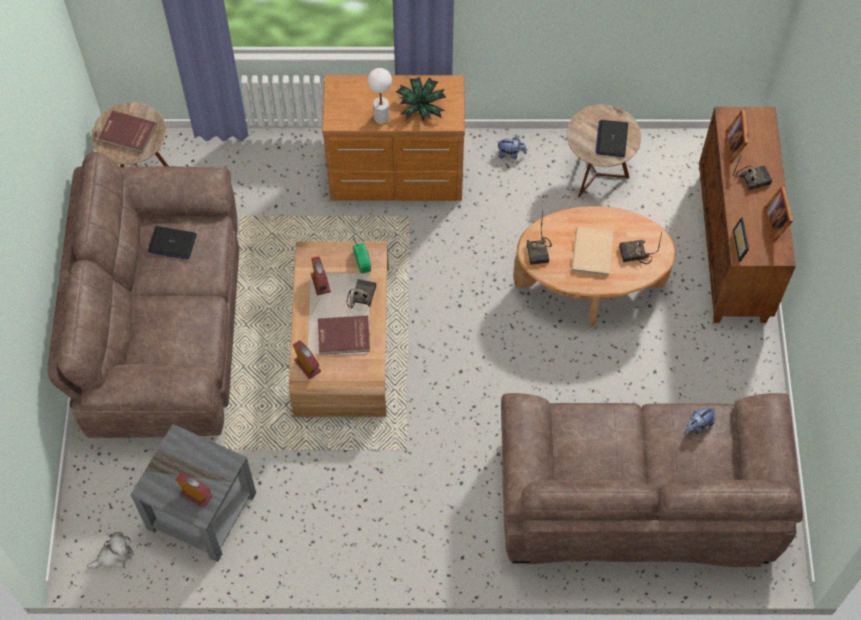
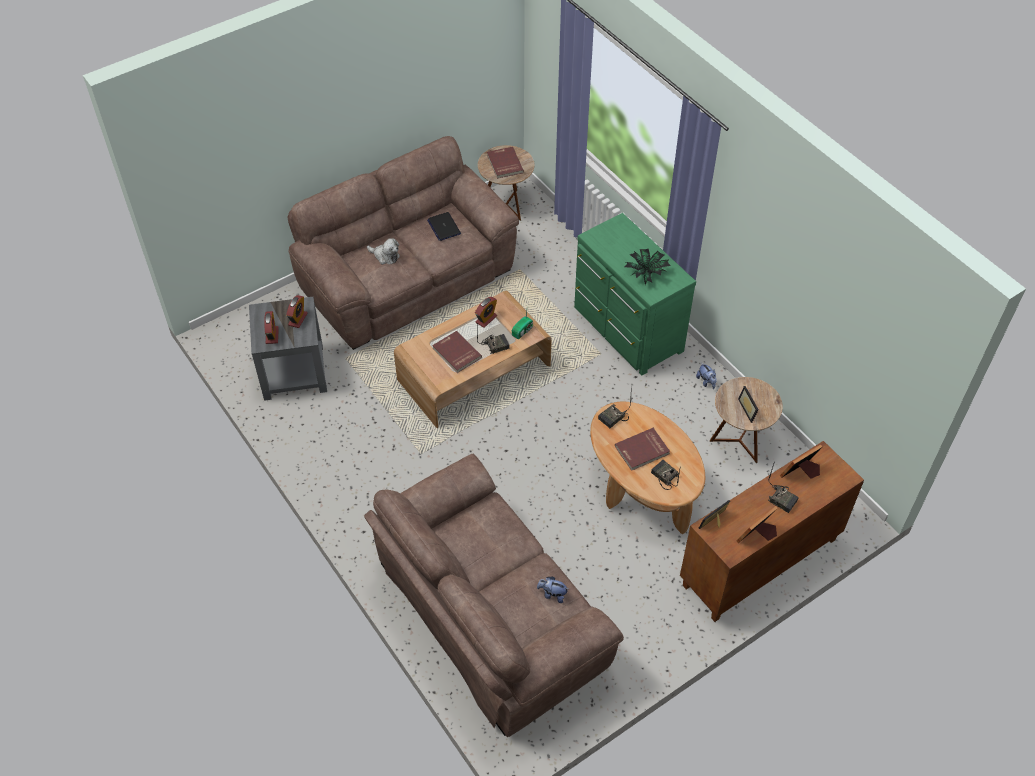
camera: 55 degrees right, 10 degrees down
(114, 555) = (232, 347): plush toy -> plush toy (385, 256)
(307, 366) = (418, 347): alarm clock -> alarm clock (298, 319)
(381, 117) = (617, 258): white table lamp -> none
(397, 177) = (626, 330): brown dresser -> green dresser
(593, 253) = (642, 451): beige book -> red book
(611, 139) = (749, 409): laptop -> picture frame

